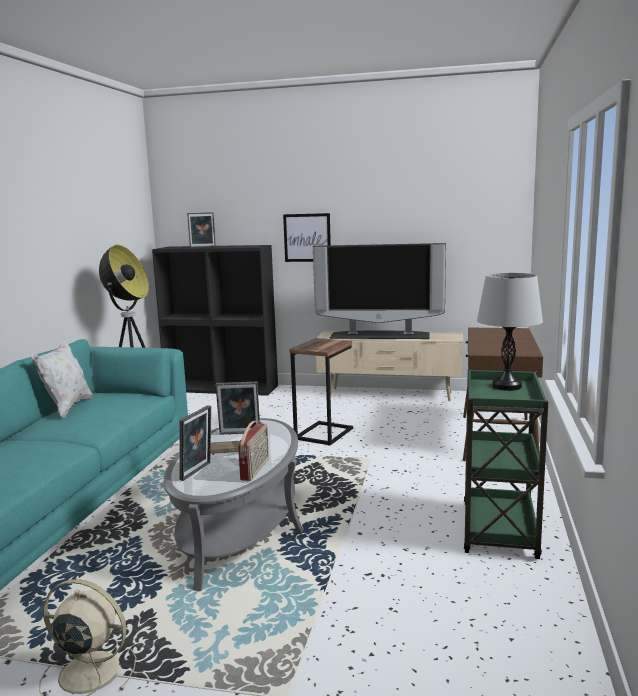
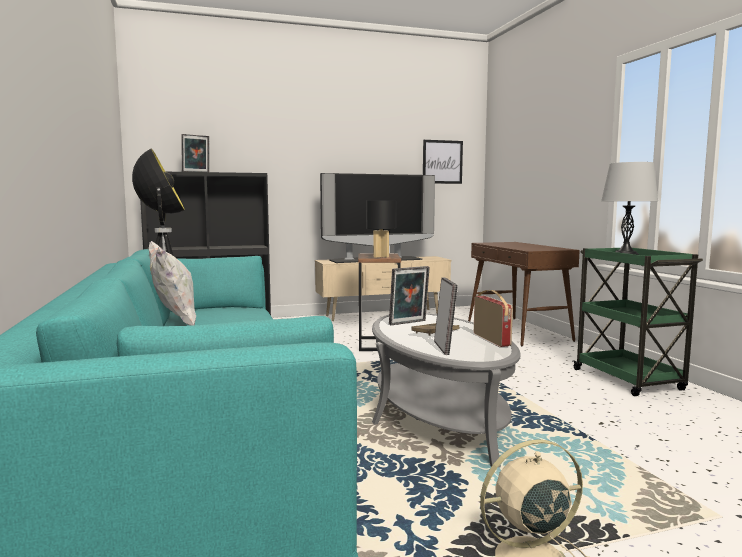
camera: 30 degrees left, 5 degrees down
(307, 237) = (298, 169): picture -> picture (442, 162)
(316, 347) = (381, 256): none -> black table lamp

